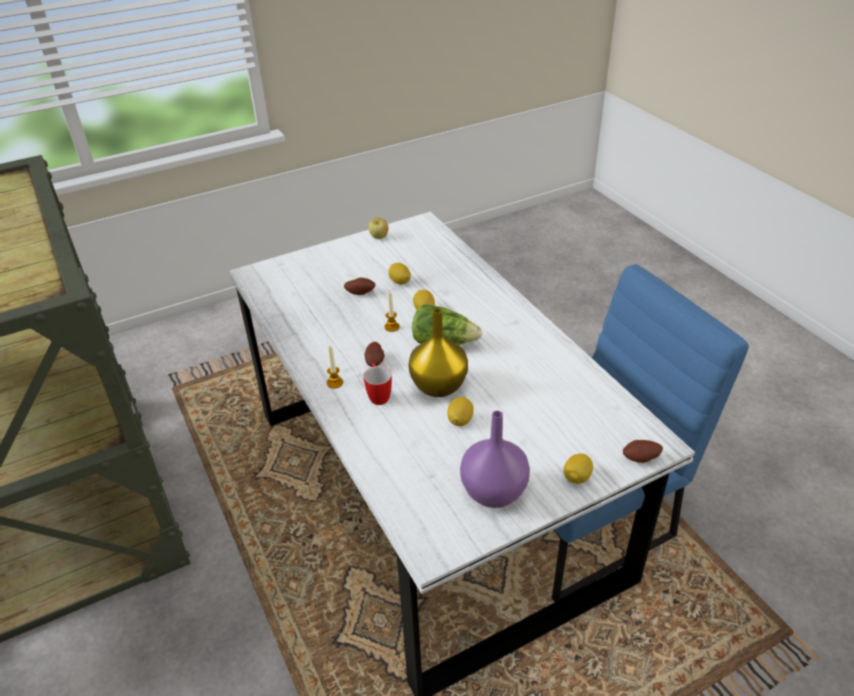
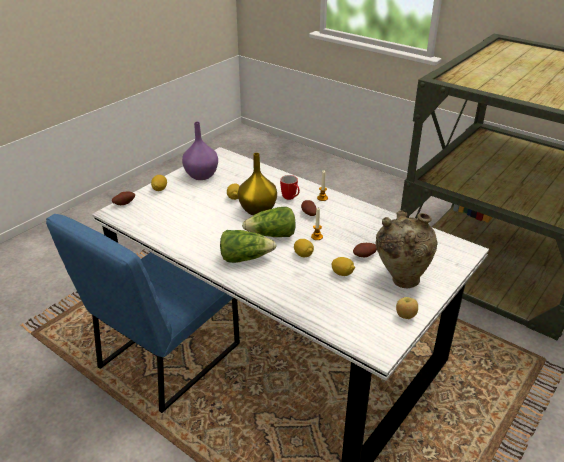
camera: 155 degrees right, 5 degrees down
(349, 264) = (401, 279): none -> beige vase
(491, 322) = (245, 258): none -> lettuce

